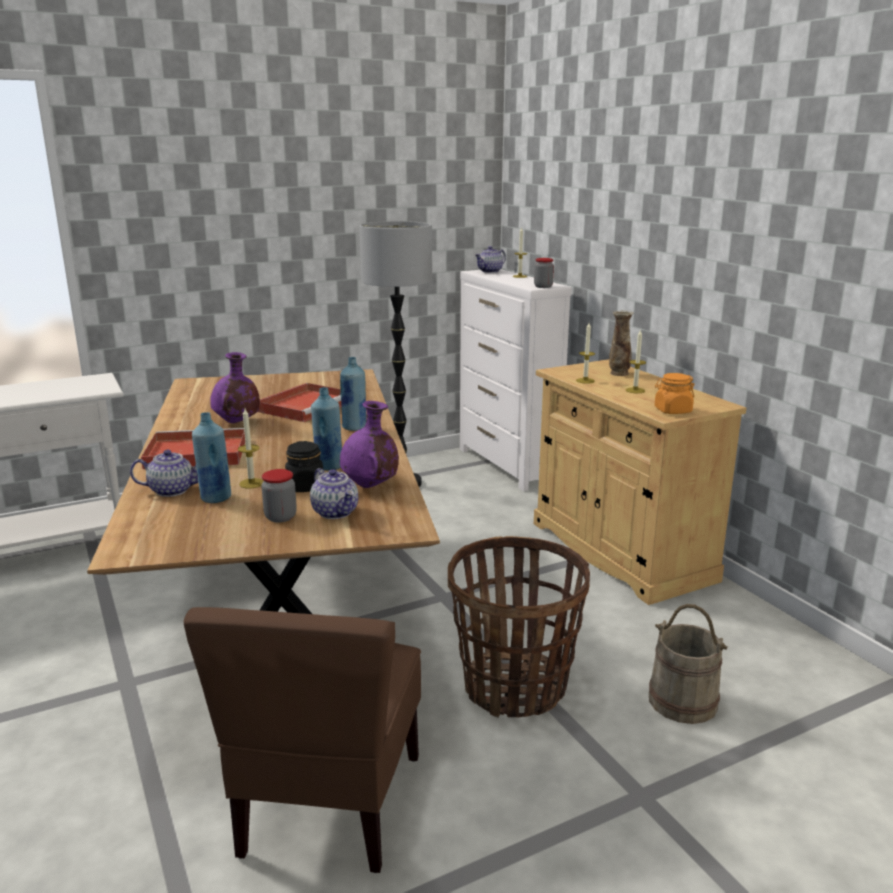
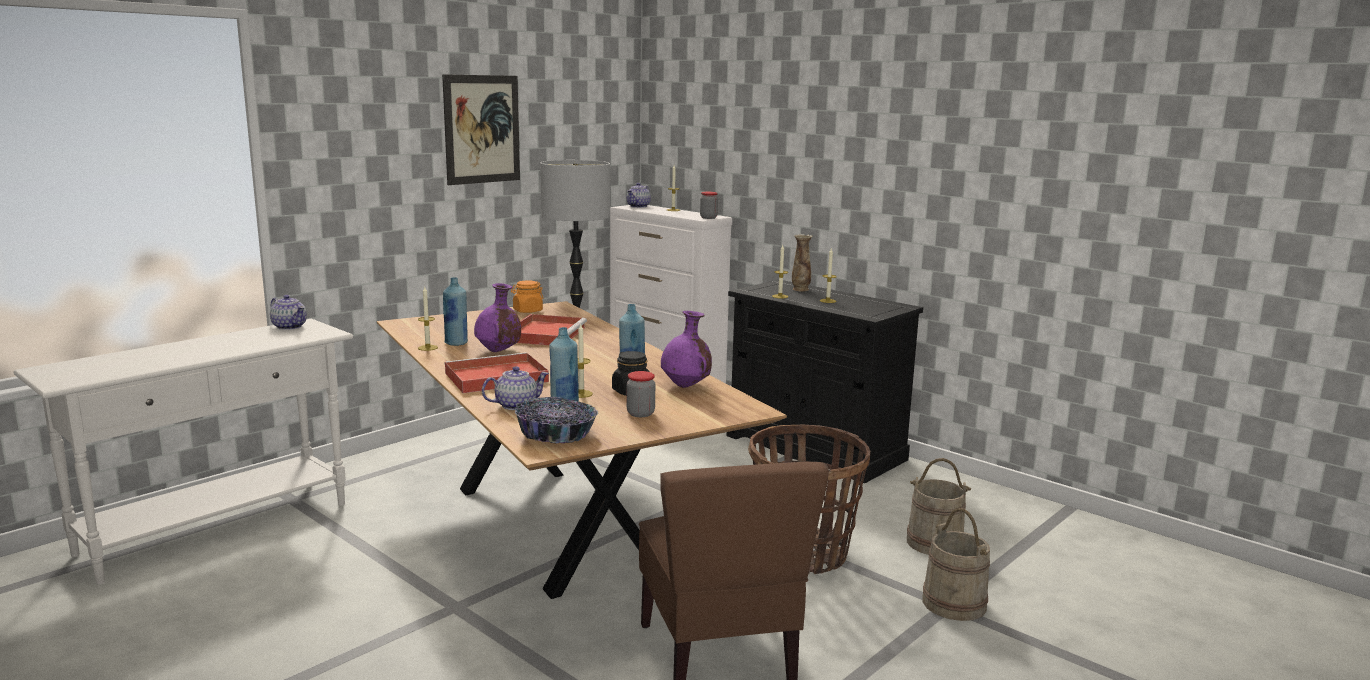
camera: 20 degrees left, 5 degrees down
(162, 534) = (556, 435): none -> bowl
(179, 412) = (428, 348): none -> candle
(309, 189) = (482, 129): none -> picture
(336, 512) = (682, 406): teapot -> teapot (290, 327)
(354, 427) = (614, 347): blue bottle -> blue bottle (456, 343)
(620, 551) = (814, 448): beige cabinet -> black cabinet
(653, 795) = (954, 603): none -> beige bucket
(672, 411) = (872, 313): orange jar -> orange jar (527, 311)

